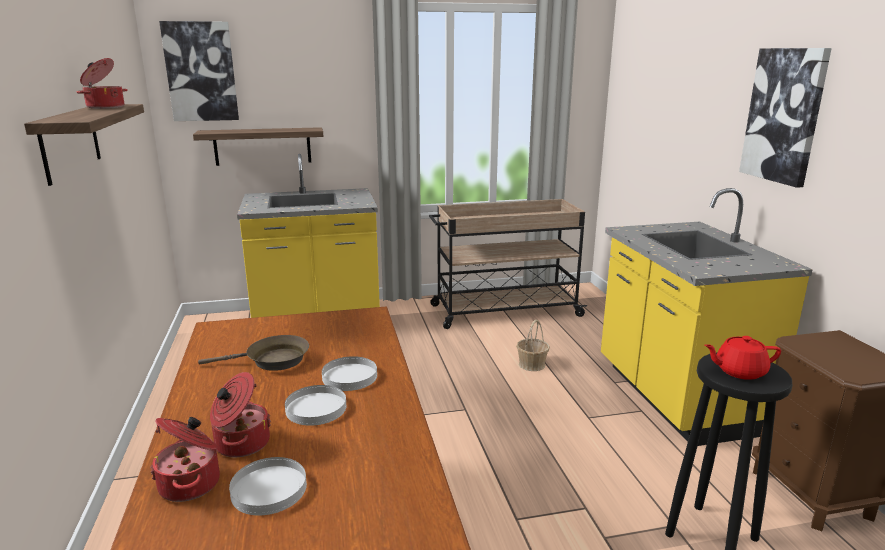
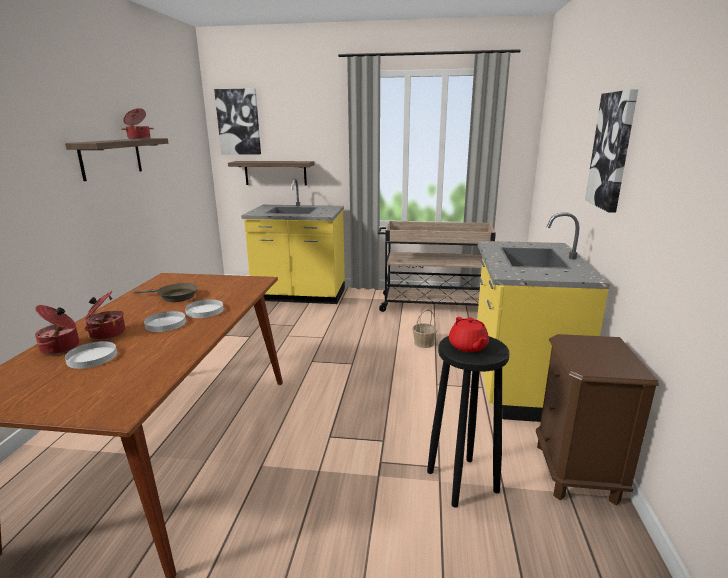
camera: 20 degrees right, 0 degrees up
(739, 371) = (468, 347): red teapot -> red teapot turned 120 degrees counterclockwise

